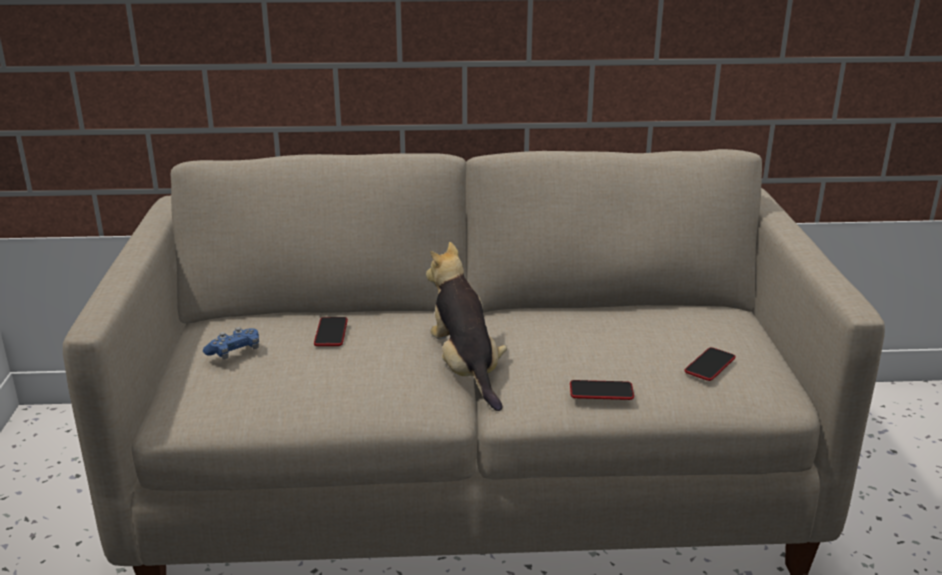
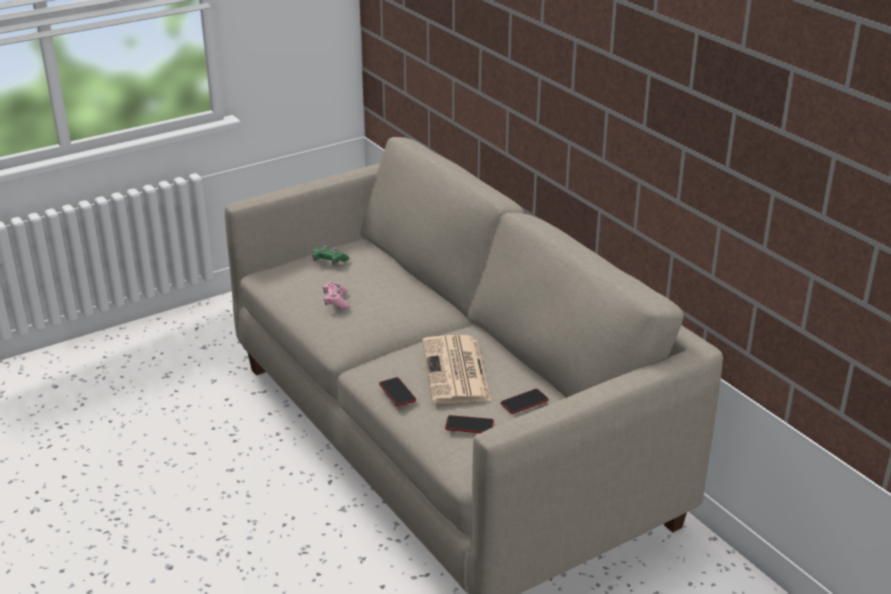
camera: 60 degrees right, 5 degrees up
(234, 352) = (329, 261): blue game controller -> green game controller
(331, 333) = (374, 279): phone -> phone (524, 402)
(352, 370) = (336, 301): none -> pink game controller
(466, 370) = (395, 342): plush toy -> none
(592, 342) = (456, 372): none -> newspaper

